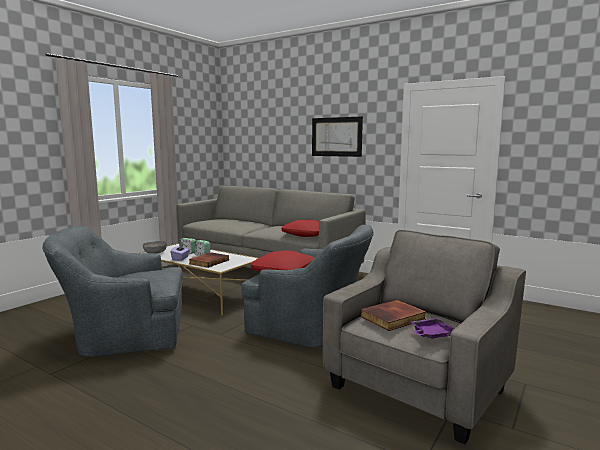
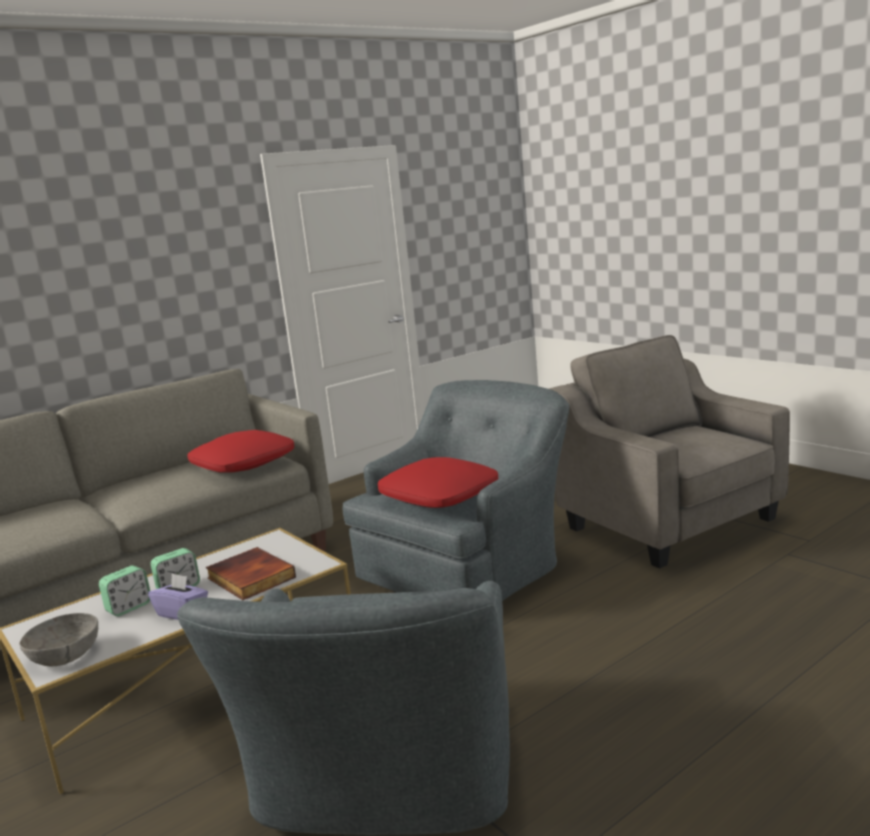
camera: 70 degrees left, 5 degrees up
(336, 137) = (147, 264): picture -> none
(393, 318) = (681, 446): book -> none
(431, 334) = (727, 436): purple tray -> none

